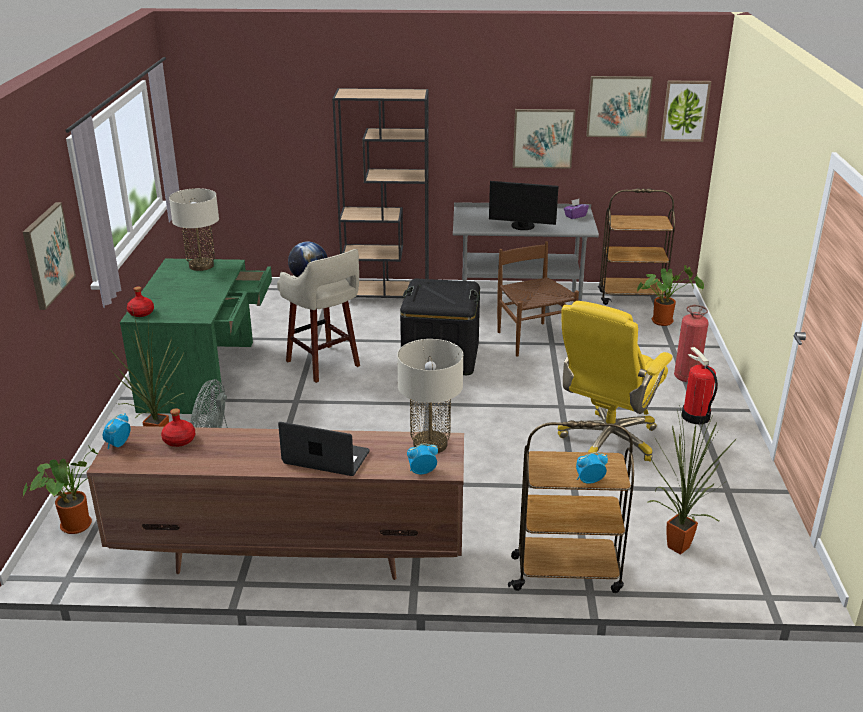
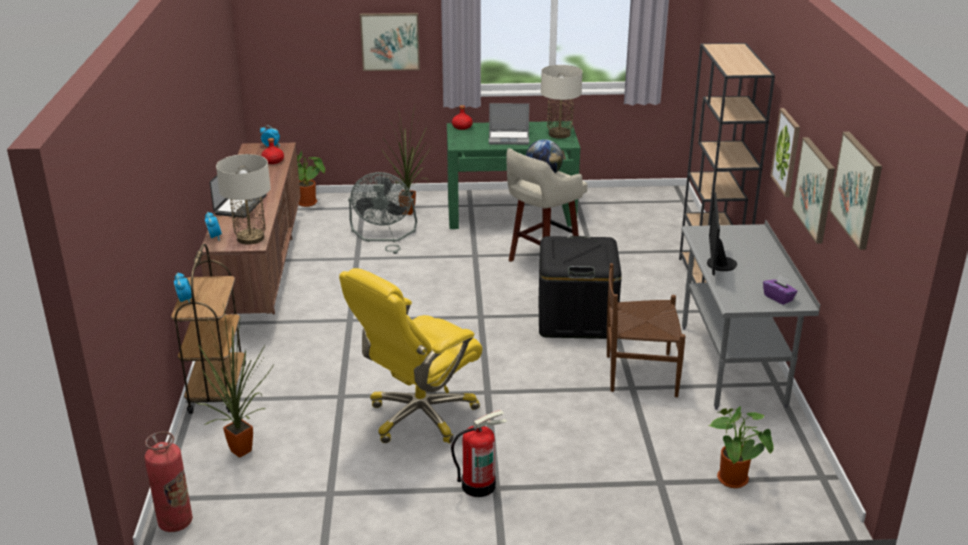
camera: 85 degrees right, 0 degrees up
(197, 290) = (509, 138): none -> laptop
(532, 338) = (640, 374): brown chair -> brown chair turned 150 degrees counterclockwise
(606, 443) = (417, 418): yellow office chair -> yellow office chair turned 75 degrees counterclockwise
(631, 298) = (799, 457): brown cart -> none
(685, 111) = (894, 239): picture -> picture (786, 152)
(686, 377) = (574, 487): fire extinguisher -> fire extinguisher (175, 522)

